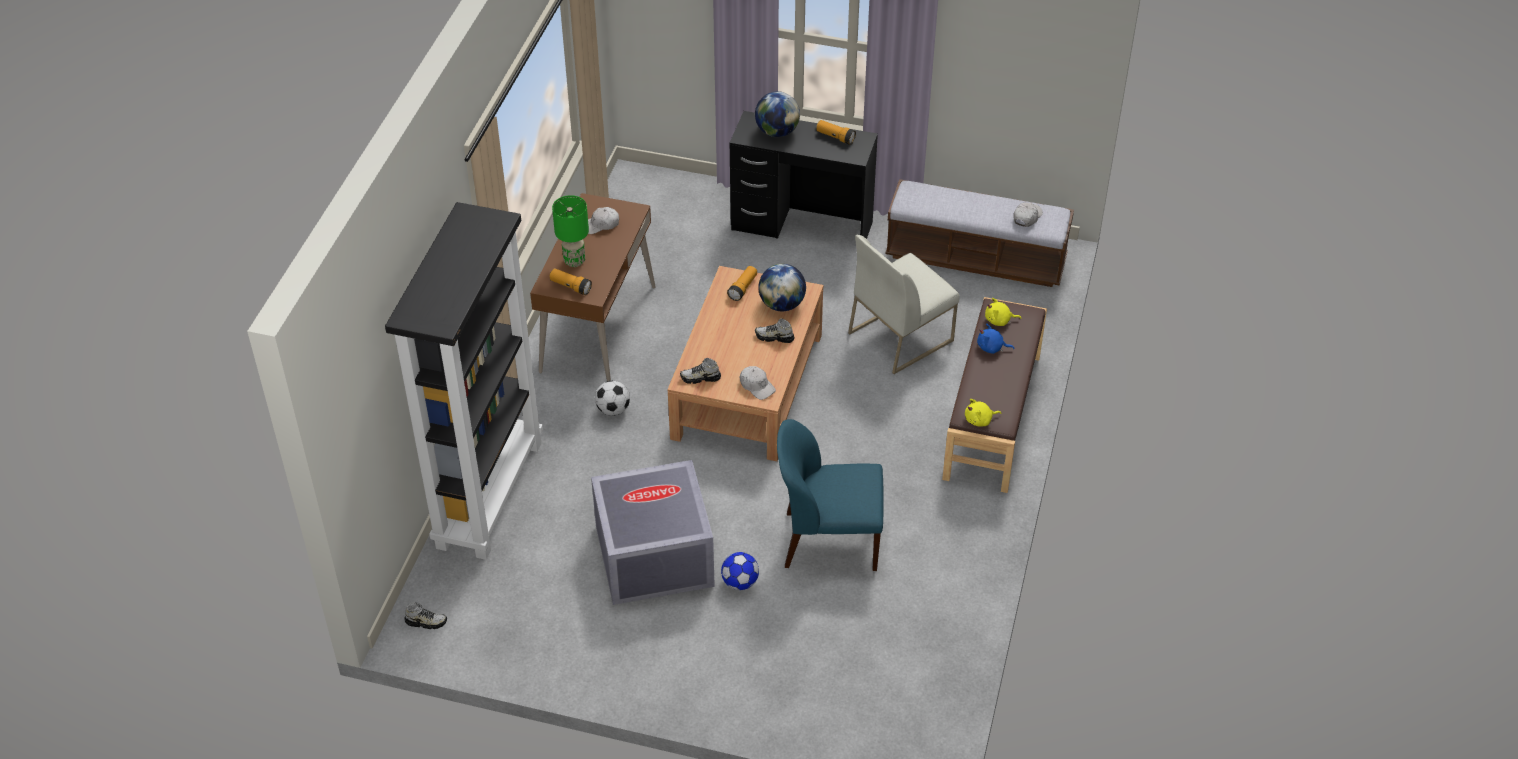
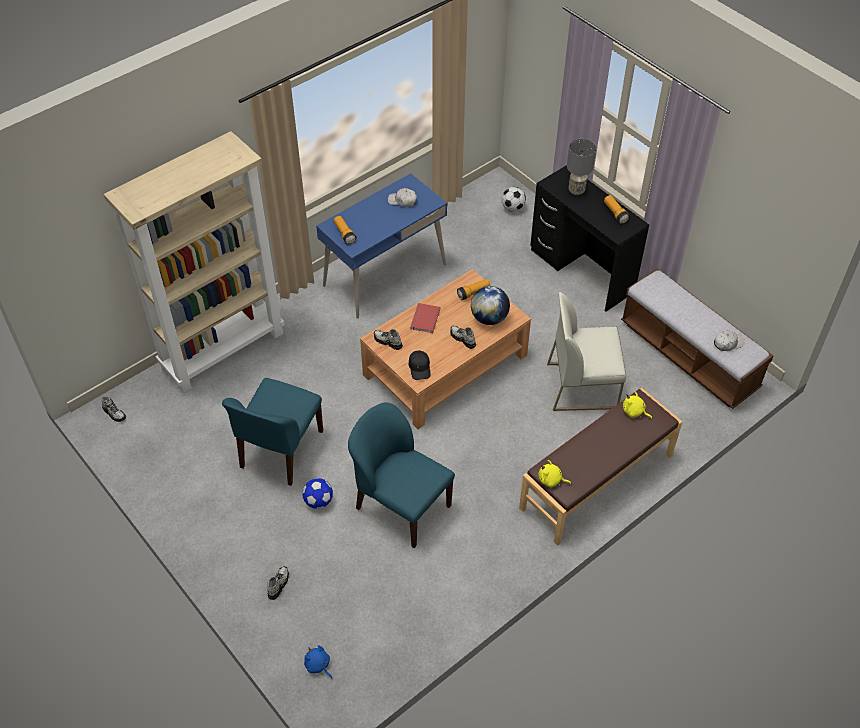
camera: 35 degrees right, 5 degrees up
(489, 493) = (223, 349): black bookcase -> beige bookcase
(574, 261) = (362, 218): green table lamp -> none
(597, 329) = (384, 275): brown desk -> blue desk
(613, 410) = (345, 335): football -> football (512, 208)
(653, 557) = (280, 450): grey storage box -> blue chair
(716, 337) = (424, 319): none -> red book
(757, 386) = (419, 368): white cap -> black cap
(773, 680) = (278, 584): none -> shoe
(777, 132) = (576, 190): globe -> grey table lamp
(992, 348) = (610, 429): blue plush toy -> blue plush toy (318, 665)

